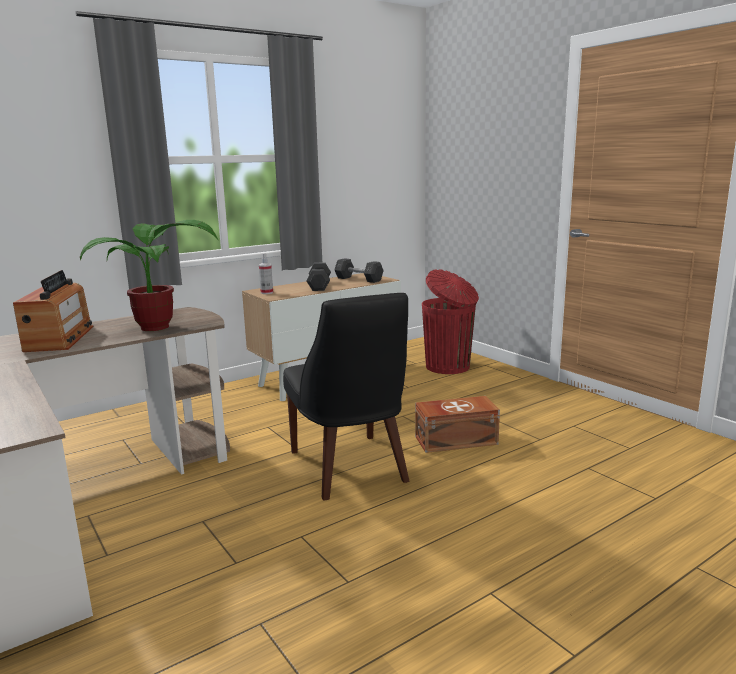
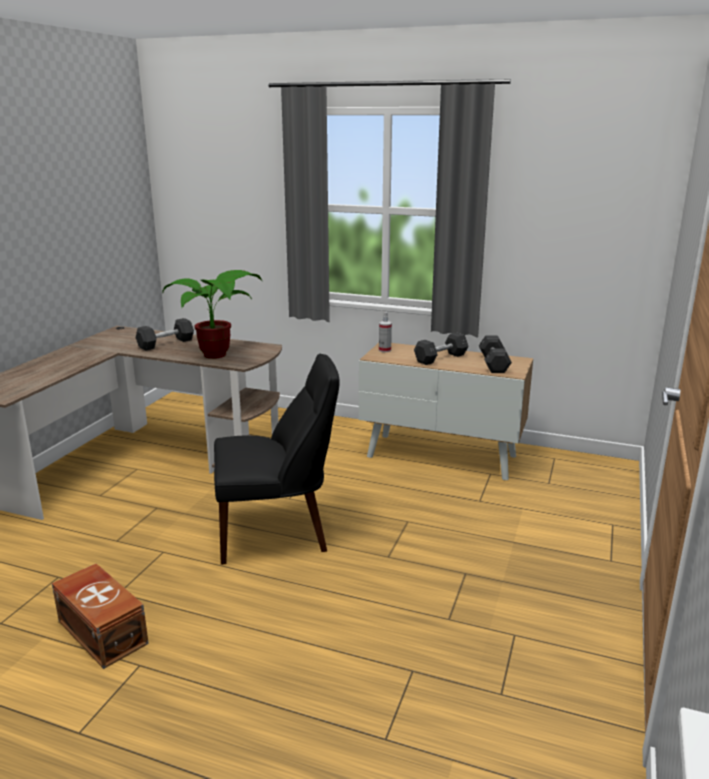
camera: 55 degrees right, 5 degrees up
(59, 338) = (166, 343): radio -> black dumbbell
(350, 469) = (278, 533): black chair -> black chair turned 135 degrees counterclockwise
(449, 367) = (569, 505): red trash can -> none
(454, 440) = (387, 566): brown storage box -> brown storage box (103, 631)

